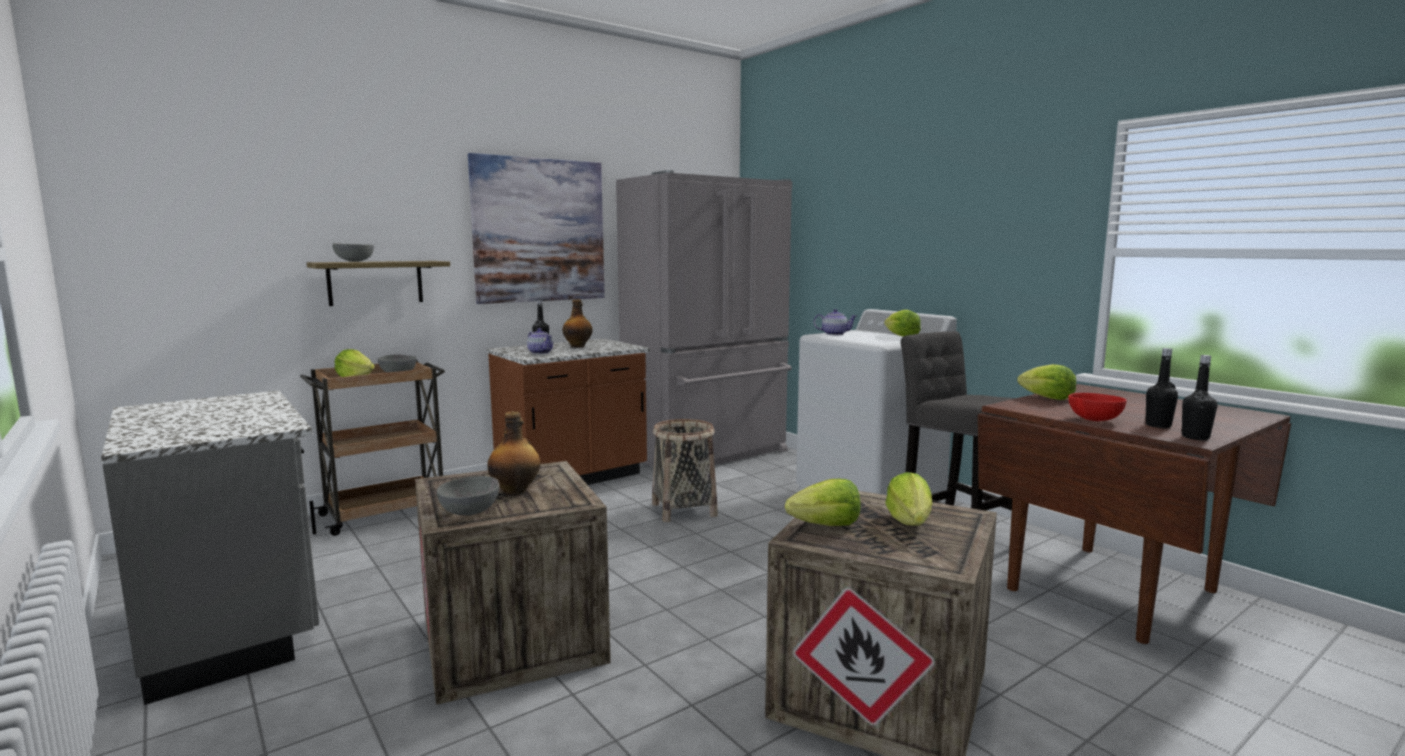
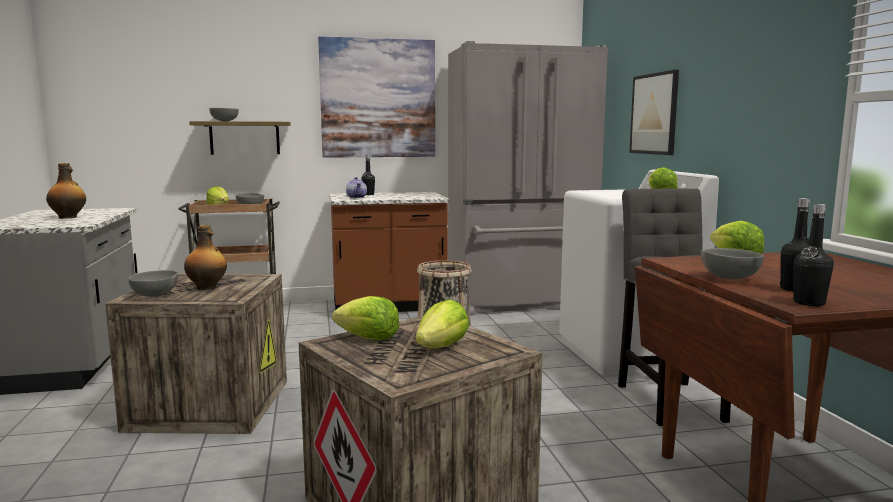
camera: 25 degrees right, 0 degrees up
(578, 346) = (396, 195): bottle -> bottle (68, 217)
(834, 334) = (598, 191): teapot -> none
(859, 253) = (654, 114): none -> picture
(1093, 420) = (727, 278): red bowl -> grey bowl

